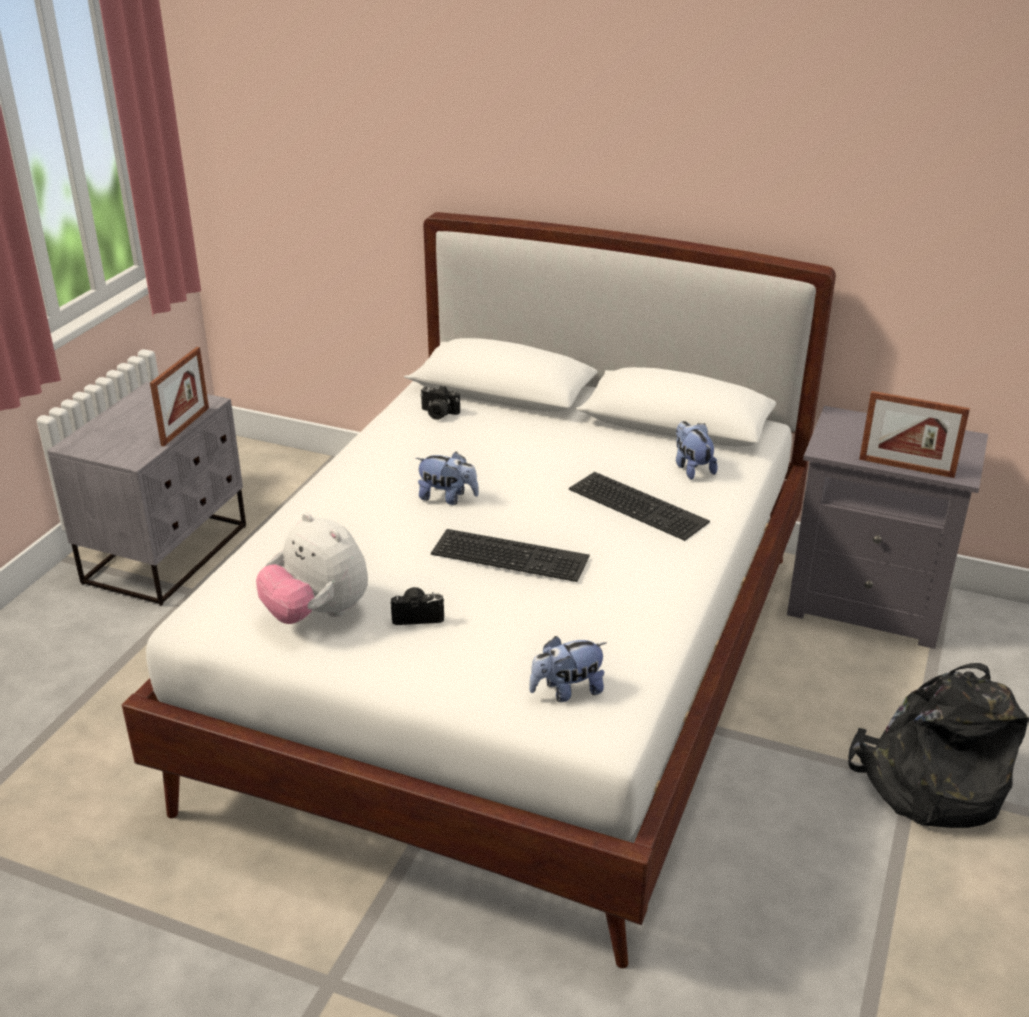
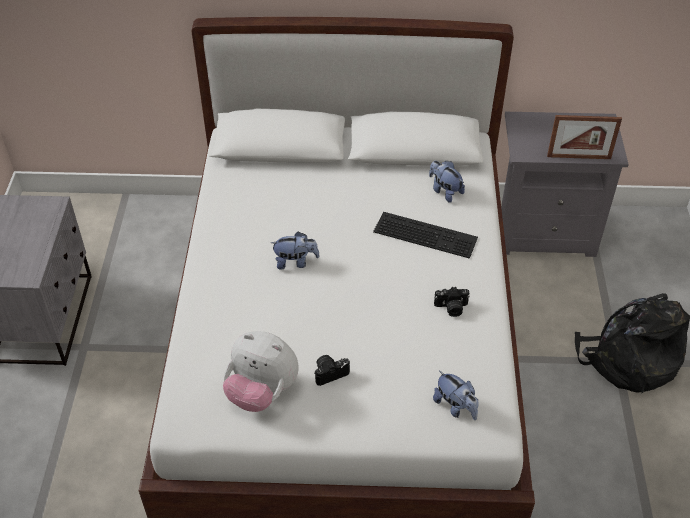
camera: 20 degrees left, 15 degrees up
(185, 426) = (50, 233): picture frame -> none
(438, 414) = (246, 182): camera -> camera (451, 308)
(512, 554) = (365, 301): keyboard -> none
(567, 691) = (455, 406): plush toy -> plush toy turned 90 degrees counterclockwise

